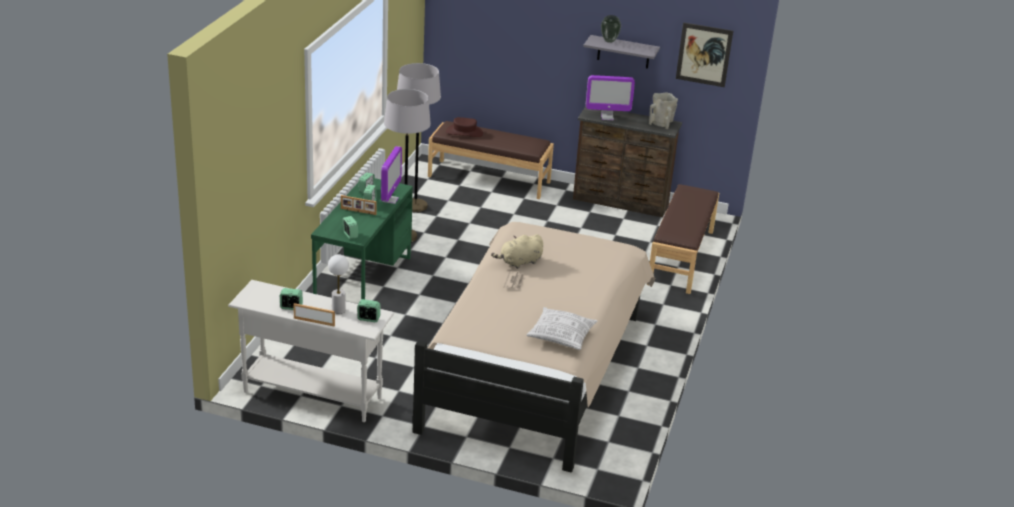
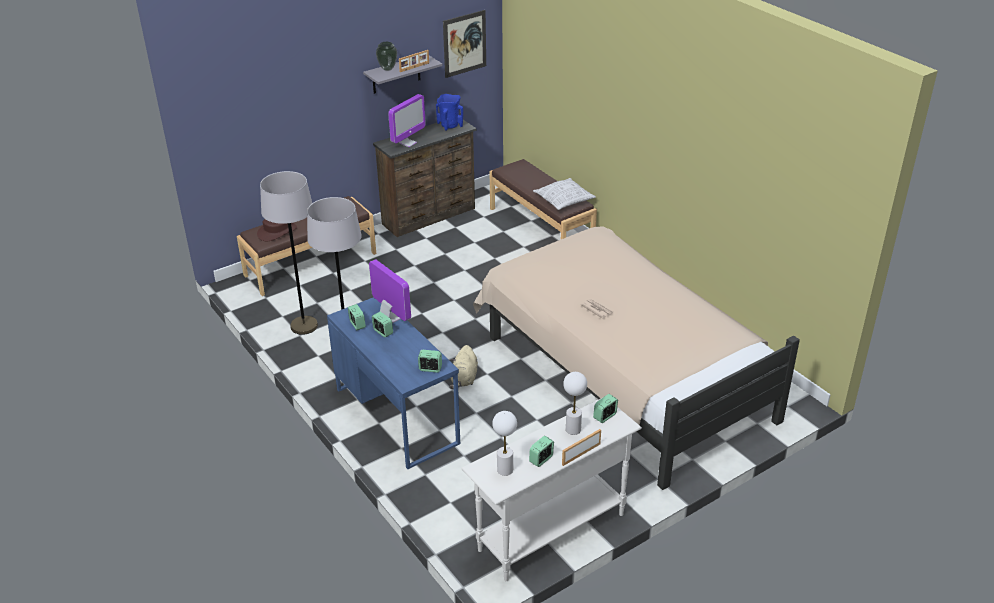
camera: 50 degrees left, 5 degrees up
(265, 296) = (505, 470): none -> white table lamp
(358, 211) = (392, 346): picture frame -> picture frame (414, 67)
(364, 282) = (397, 415): green desk -> blue desk
(519, 262) = (567, 293): beige plush toy -> beige plush toy (464, 379)
(560, 336) = (701, 322): pillow -> pillow (563, 201)
(661, 124) = (450, 125): beige vase -> blue vase

